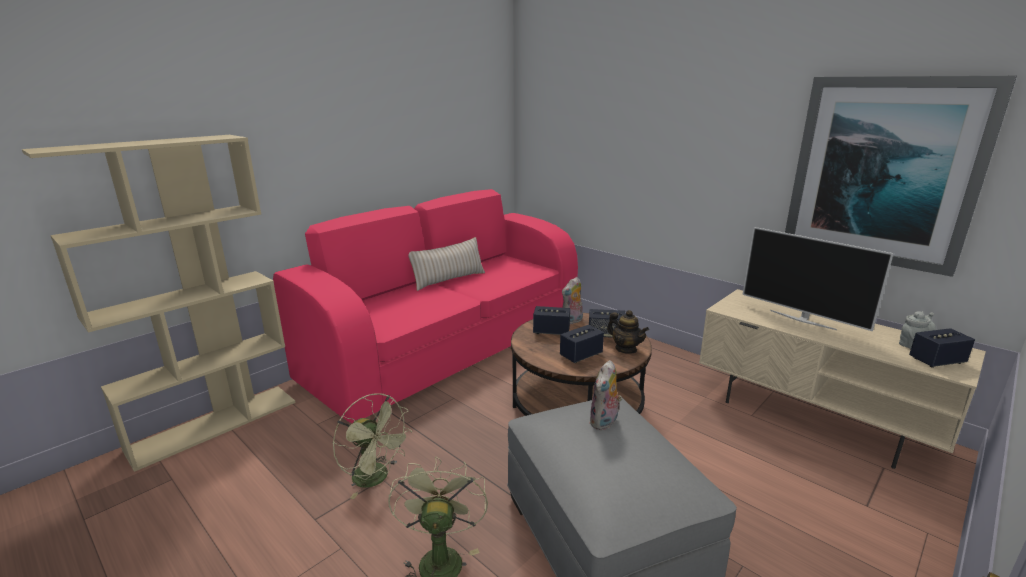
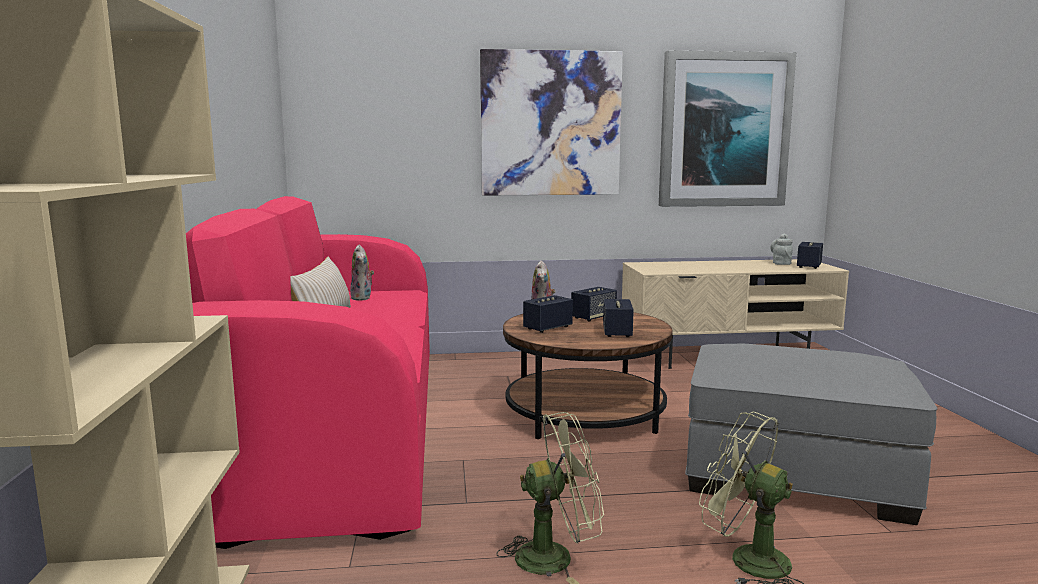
camera: 50 degrees left, 10 degrees down
(604, 422) = (761, 350): plush toy -> plush toy (363, 298)
(626, 349) = (633, 320): teapot -> none
(688, 148) = (550, 124): none -> picture
(802, 319) = (706, 266): television -> none

